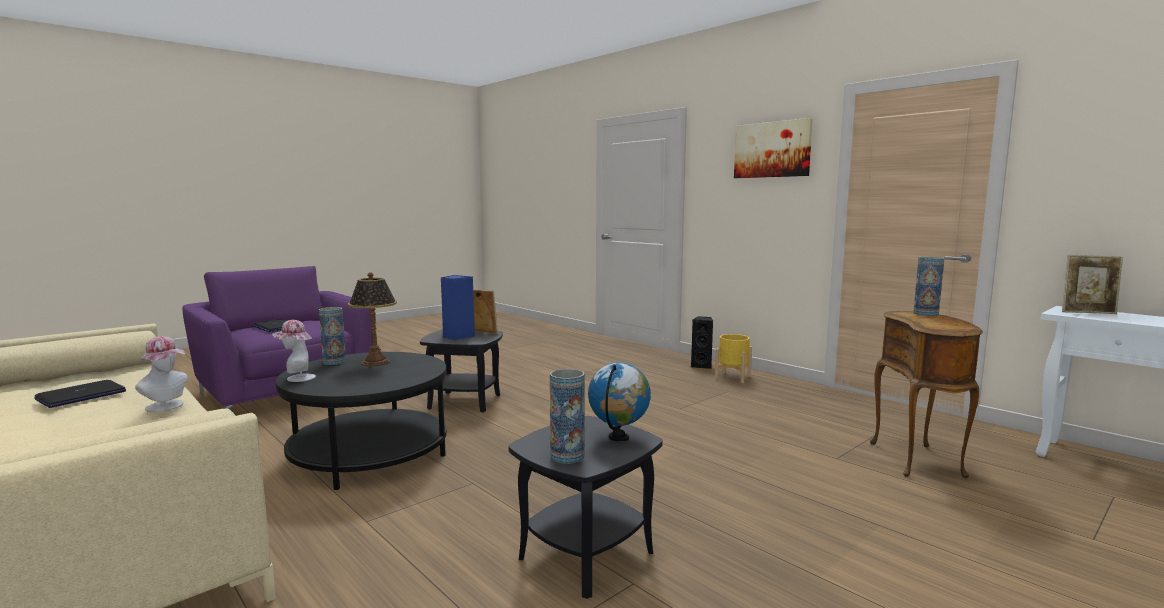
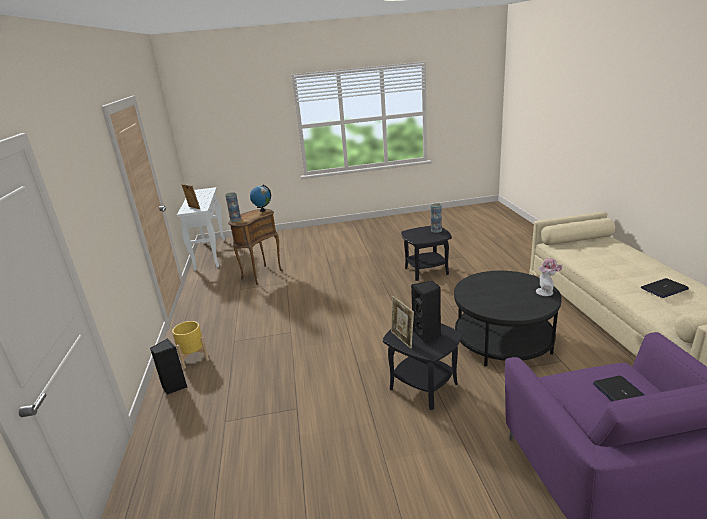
camera: 145 degrees left, 15 degrees up
(167, 407) = (597, 268): hat -> none
(334, 362) = (529, 308): vase -> none
(376, 362) = (499, 301): table lamp -> none
(457, 337) = (427, 335): blue speaker -> black speaker
(619, 438) = (414, 233): globe -> globe (262, 210)
(772, 150) = (97, 170): picture -> none

